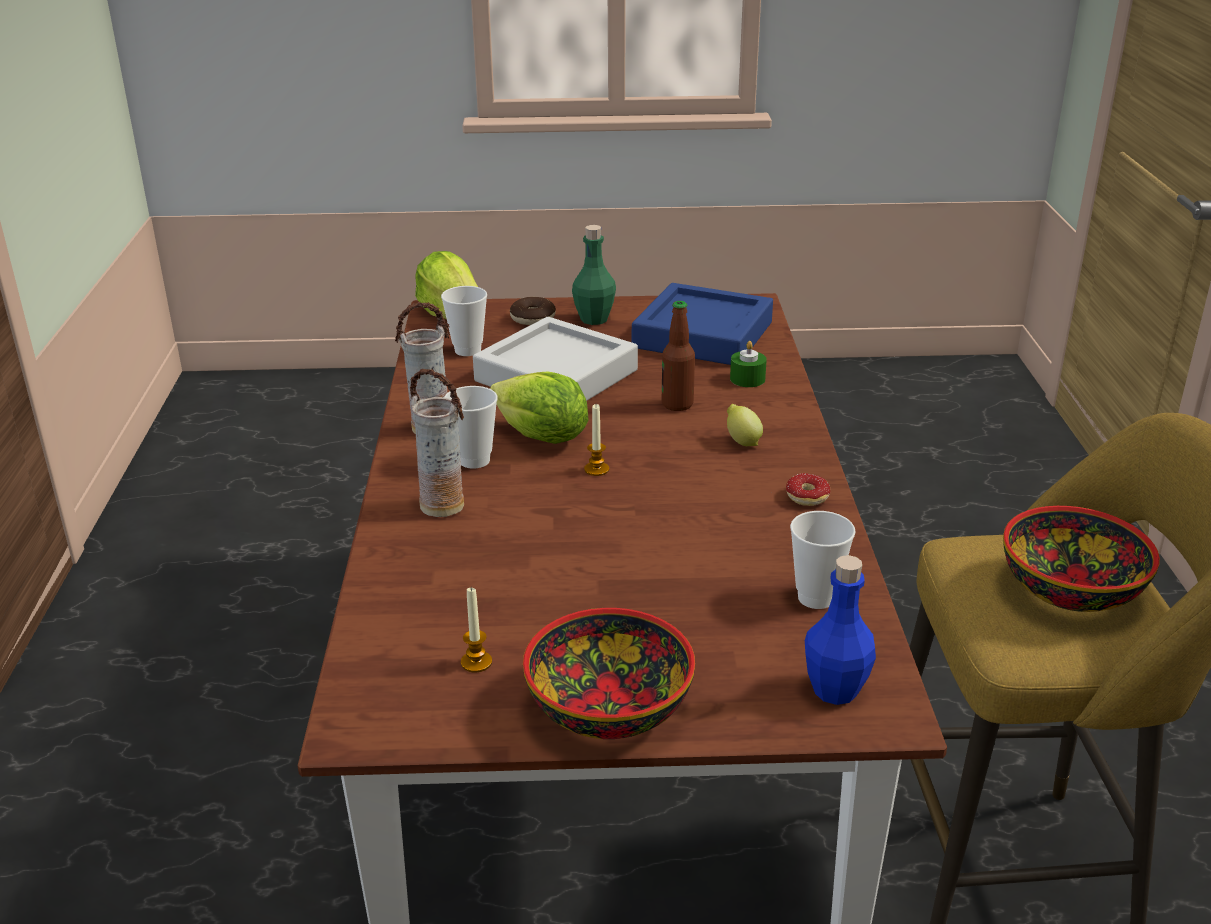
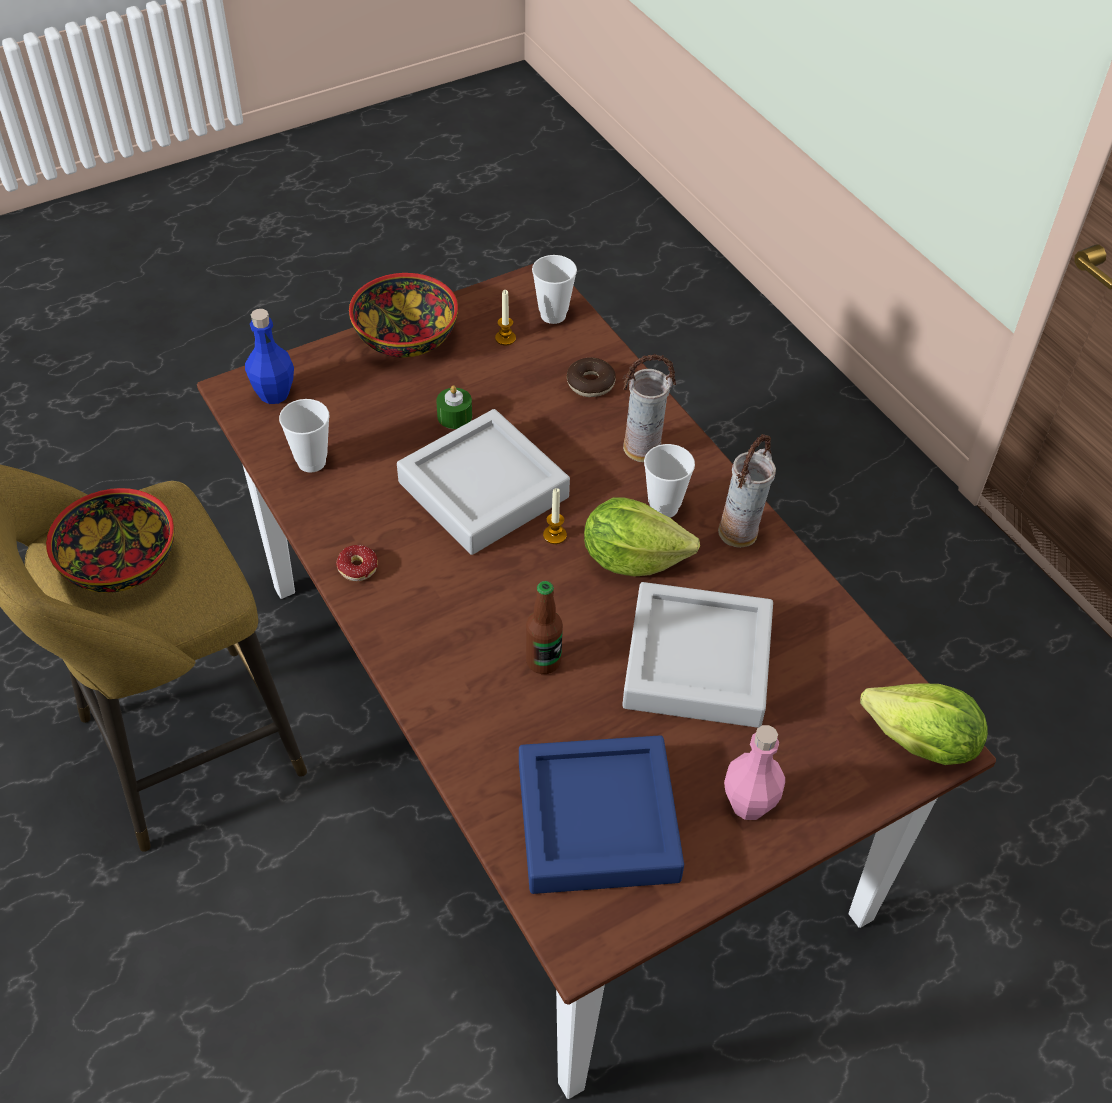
camera: 150 degrees right, 20 degrees up
(467, 350) = (826, 672): cup -> cup (553, 315)
(533, 318) = (819, 773): donut -> donut (590, 383)
(594, 319) = (749, 804): green bottle -> pink bottle
(637, 520) = (483, 490): none -> grey tray
(742, 441) = (449, 624): lemon -> none
(747, 379) = (496, 740): green candle -> green candle (454, 416)

